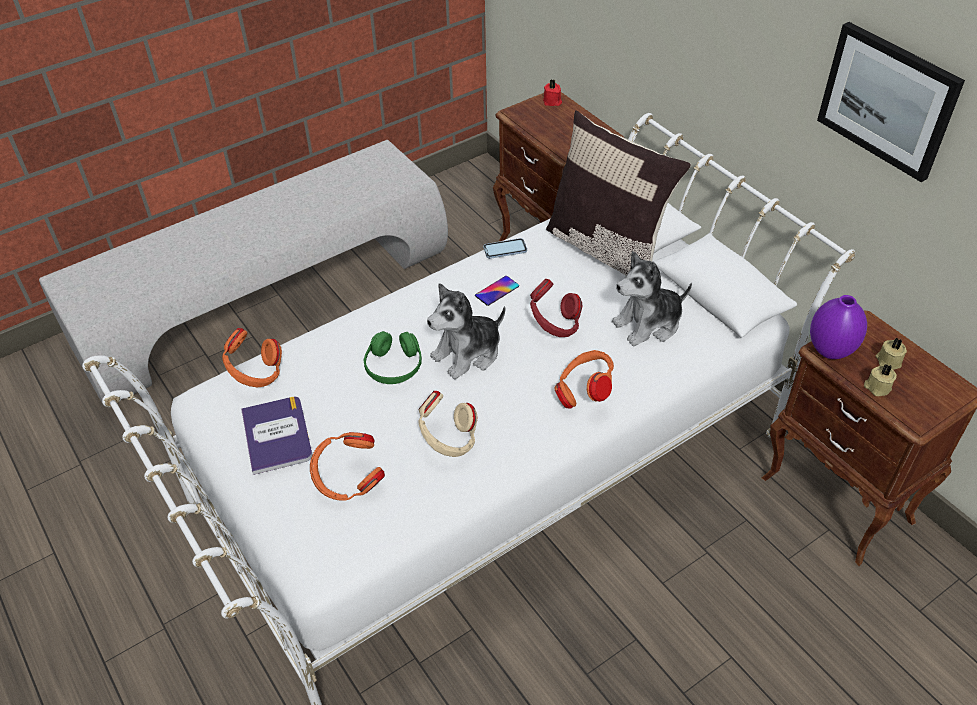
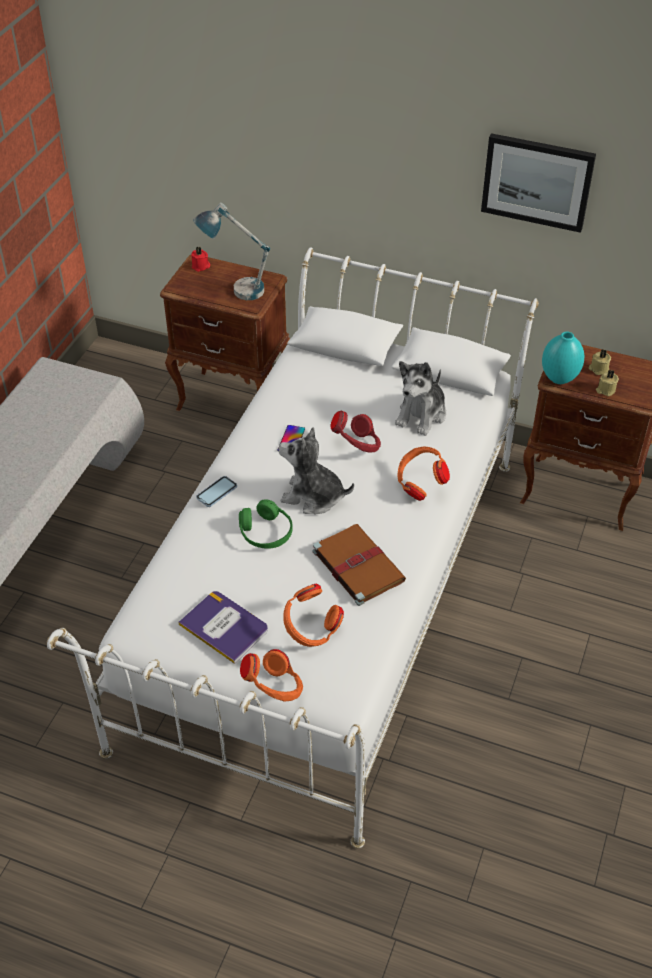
camera: 35 degrees left, 0 degrees up
(256, 375) = (161, 592): orange headphones -> orange headphones (274, 689)
(448, 441) = (357, 565): beige headphones -> brown book
(468, 353) = (313, 496): plush toy -> plush toy turned 90 degrees clockwise
(505, 249) = (267, 405): phone -> phone (216, 492)
(565, 132) = (235, 289): none -> table lamp
(607, 250) = (345, 372): pillow -> none
(829, 351) = (559, 379): purple vase -> turquoise vase

